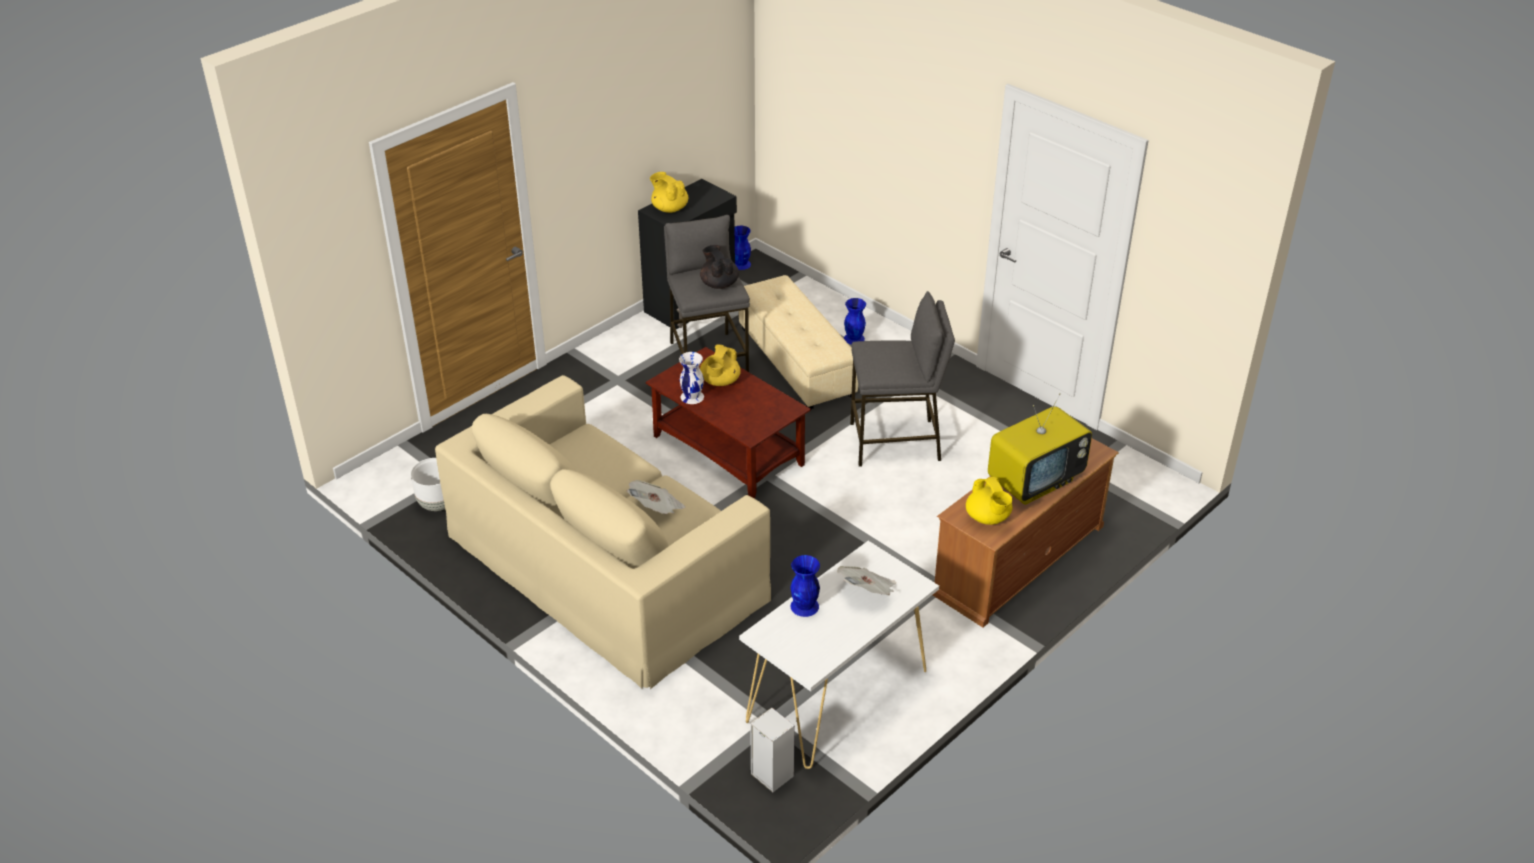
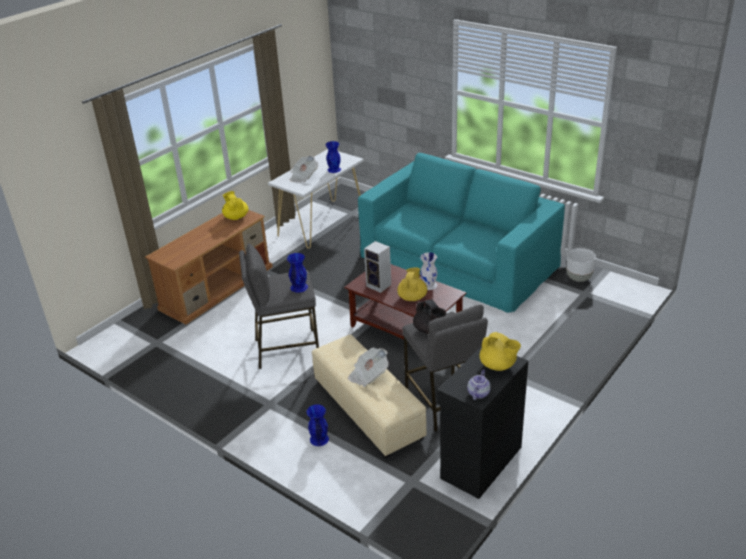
camera: 175 degrees right, 5 degrees down
(605, 565) = (458, 260): beige sofa -> turquoise sofa
(656, 509) = (426, 221): newspaper -> newspaper (368, 375)
(699, 189) = (478, 393): none -> teapot
(741, 264) = (446, 525): blue vase -> blue vase (298, 287)
(770, 774) = (349, 198): speaker -> speaker (379, 285)
(1035, 481) = (203, 236): television -> none

